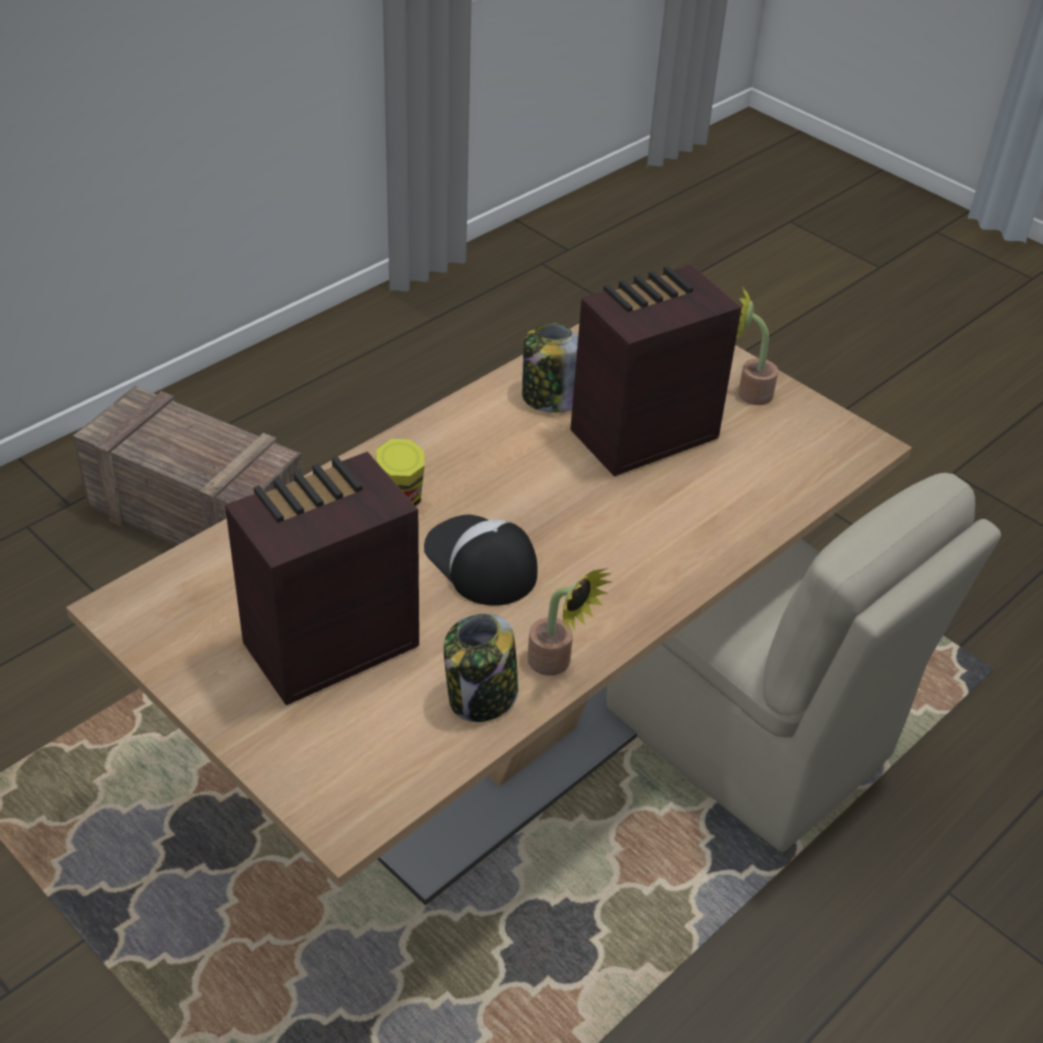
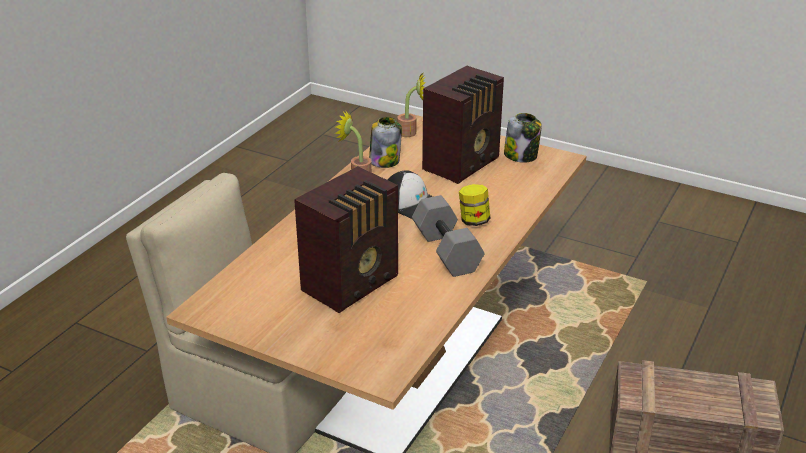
camera: 165 degrees right, 10 degrees down
(479, 456) = (445, 251): none -> grey dumbbell
(549, 398) = (421, 293): jar -> jar (521, 156)
(747, 393) = (285, 328): potted plant -> potted plant (411, 132)

